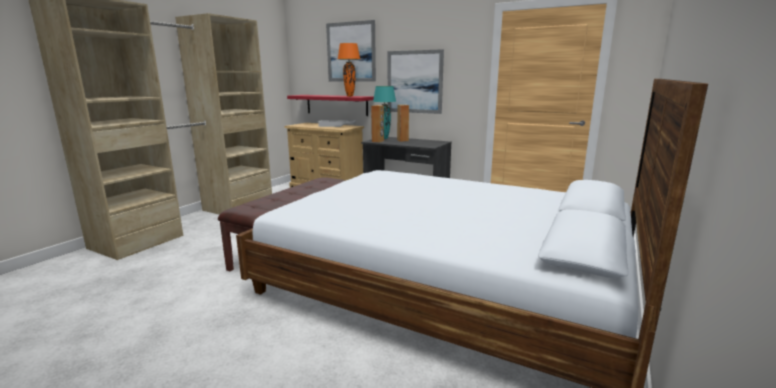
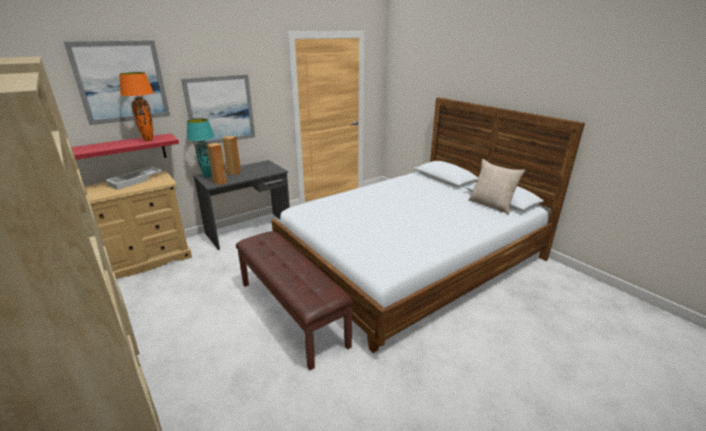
camera: 65 degrees left, 10 degrees up
(537, 243) = (491, 205): none -> beige pillow

